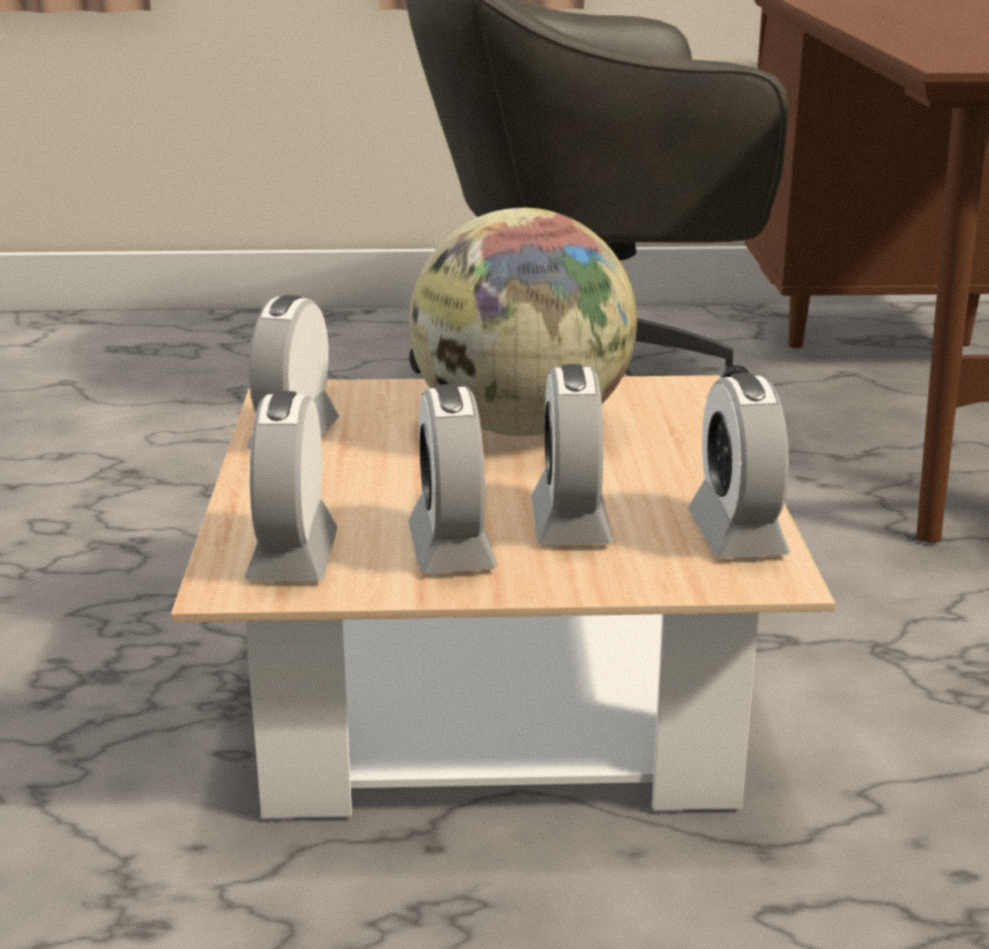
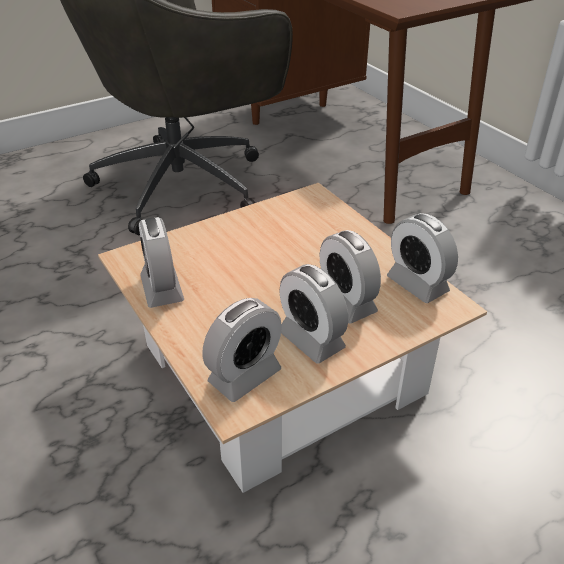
camera: 30 degrees left, 15 degrees up
(292, 557) = (244, 376): alarm clock -> alarm clock turned 105 degrees counterclockwise
(521, 428) = (266, 246): globe -> none

